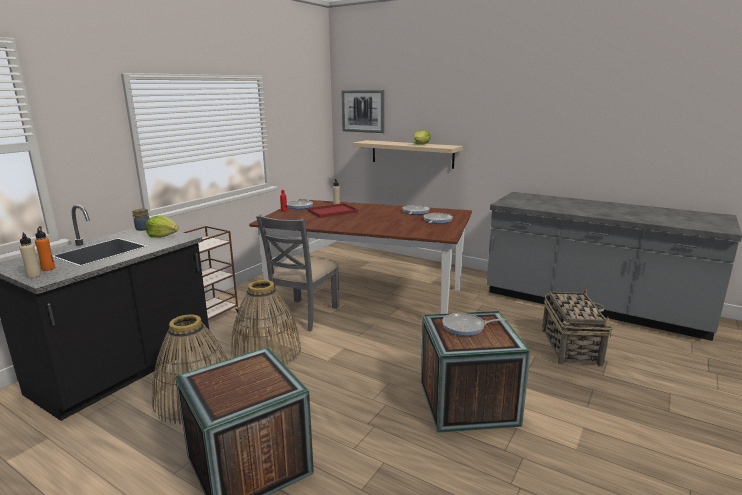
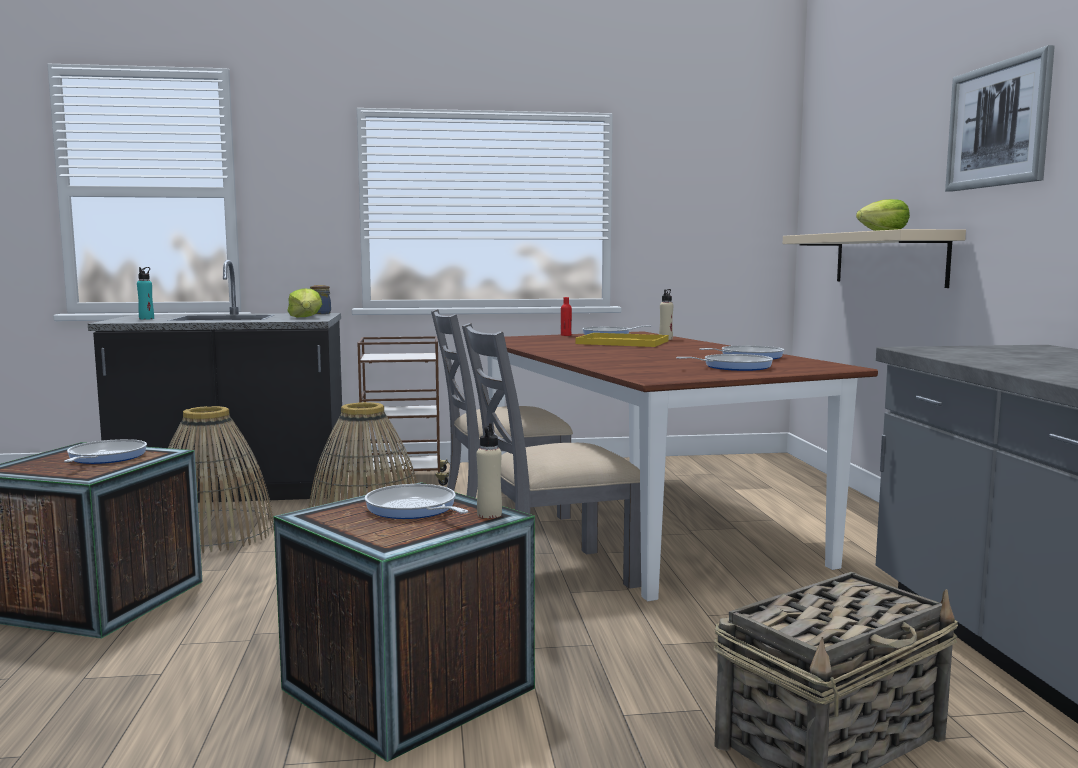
camera: 50 degrees right, 10 degrees down
(34, 275) = (121, 320): beige bottle -> beige bottle (489, 514)
(48, 268) = (146, 319): orange bottle -> turquoise bottle
(243, 375) = (105, 458): none -> frying pan
(332, 212) = (620, 342): red tray -> yellow tray
(363, 111) = (832, 176): picture -> picture (998, 125)
(396, 335) = (552, 575): none -> grey chair

